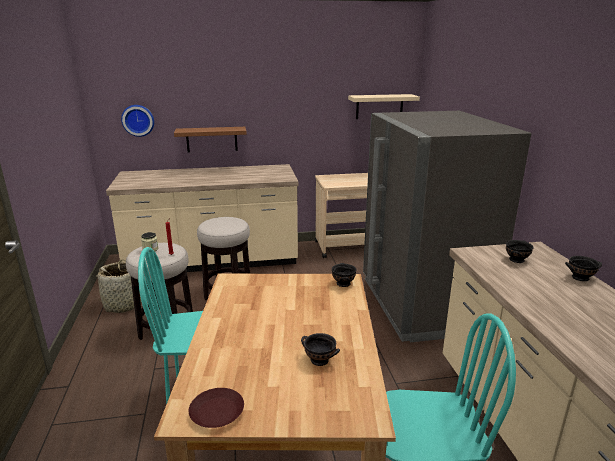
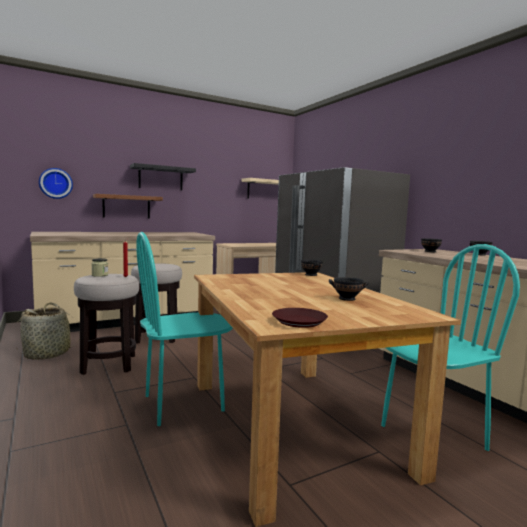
camera: 20 degrees left, 15 degrees down
(248, 104) = (160, 178): none -> black shelf

